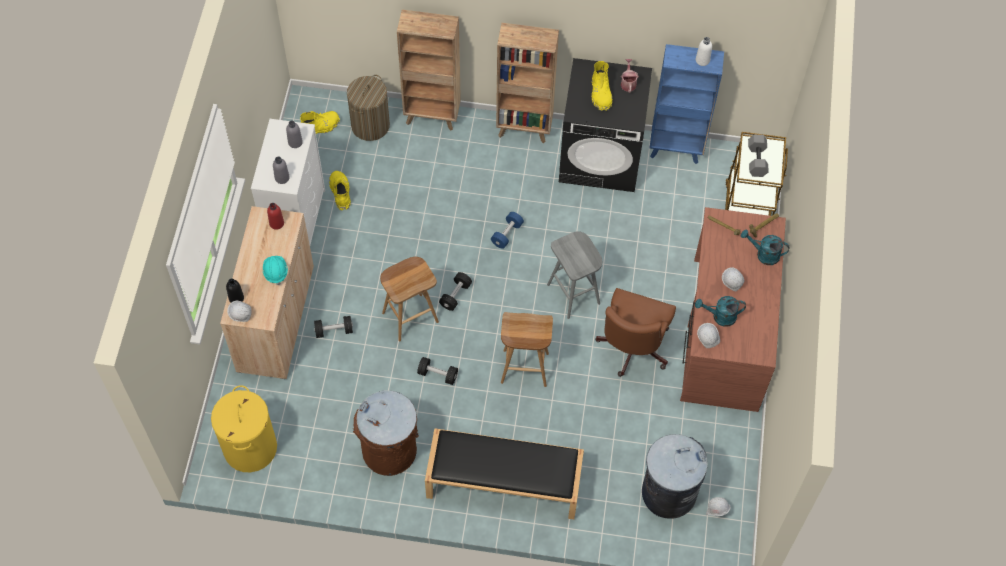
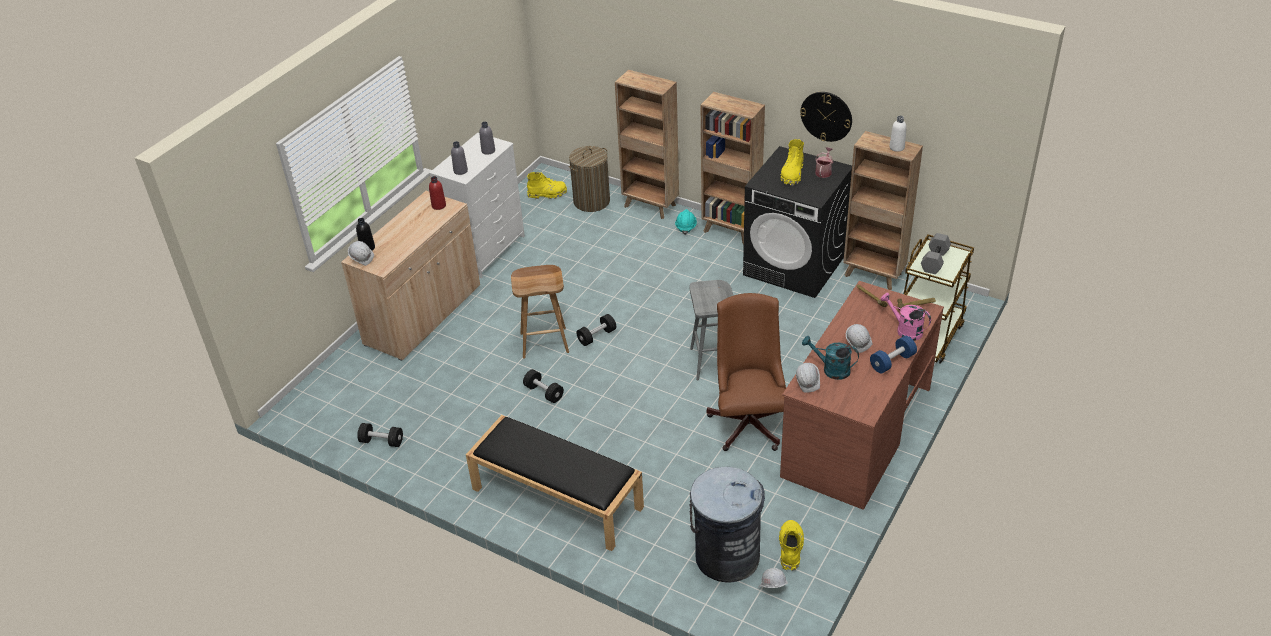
camera: 25 degrees right, 20 degrees down
(250, 448) = (336, 404): yellow laundry basket -> none
(275, 272) = (414, 238): turquoise hard hat -> turquoise hard hat (686, 227)
(334, 330) = (469, 336): black dumbbell -> black dumbbell (382, 441)
(340, 192) = (537, 240): yellow boot -> yellow boot (790, 549)
(389, 451) = (461, 441): brown trash can -> none
(507, 234) = (672, 302): blue dumbbell -> blue dumbbell (892, 362)
(524, 368) = (630, 409): brown stool -> none
(624, 33) = (826, 116): none -> wall clock
(631, 349) = (749, 420): brown office chair -> brown office chair turned 135 degrees clockwise
(676, 149) = (874, 275): blue bookcase -> brown bookcase
(763, 254) = (905, 330): turquoise watering can -> pink watering can

